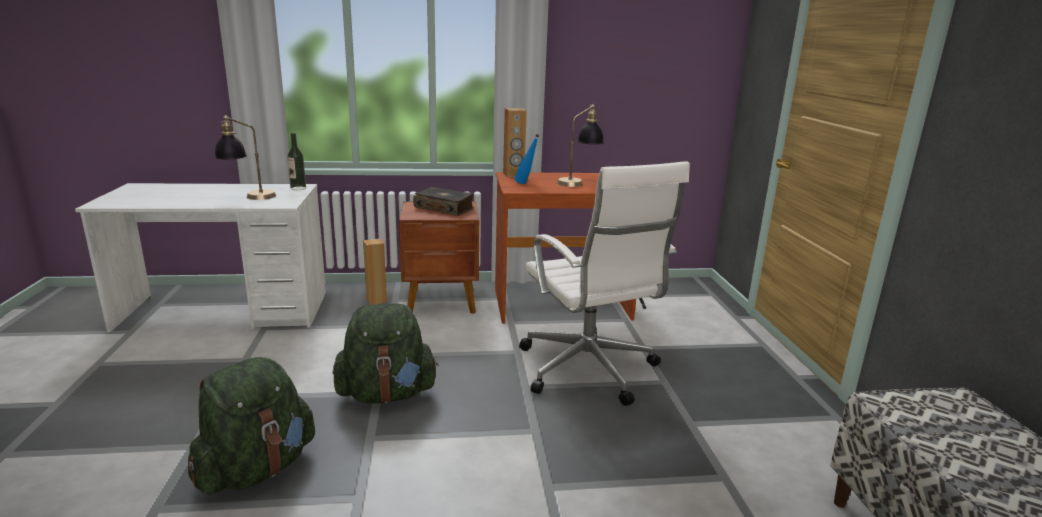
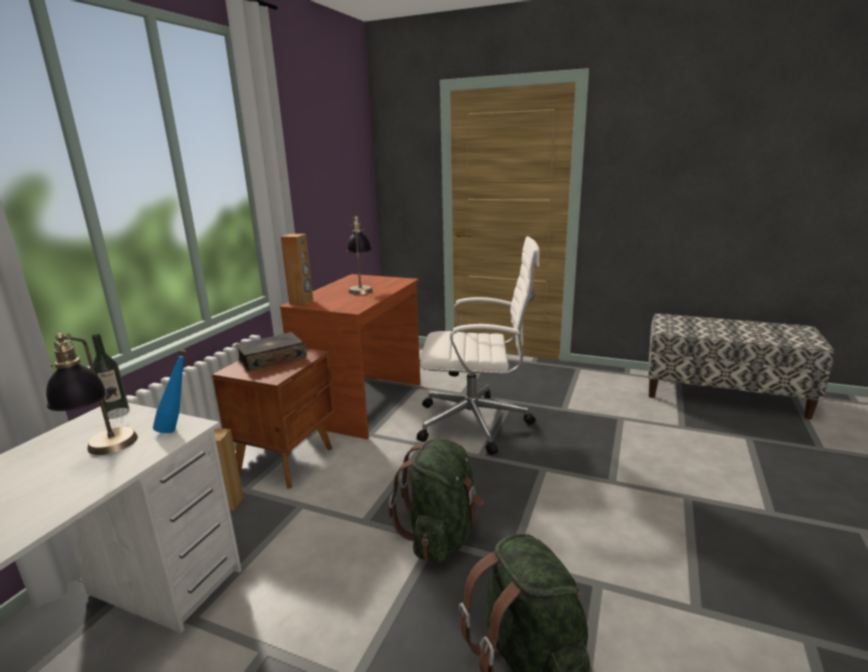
camera: 60 degrees left, 0 degrees up
(526, 184) = (341, 303): blue bottle -> blue bottle (178, 428)

